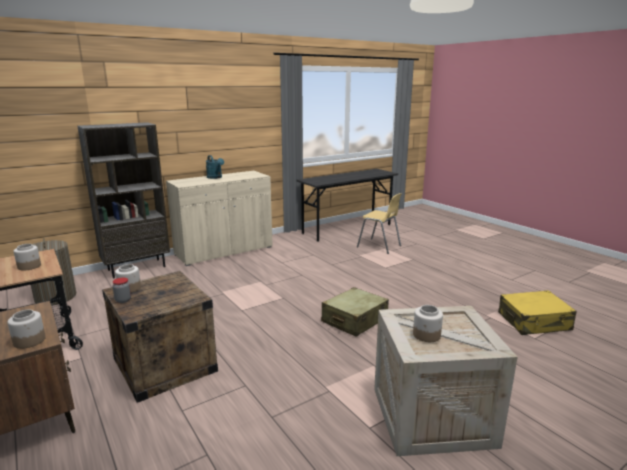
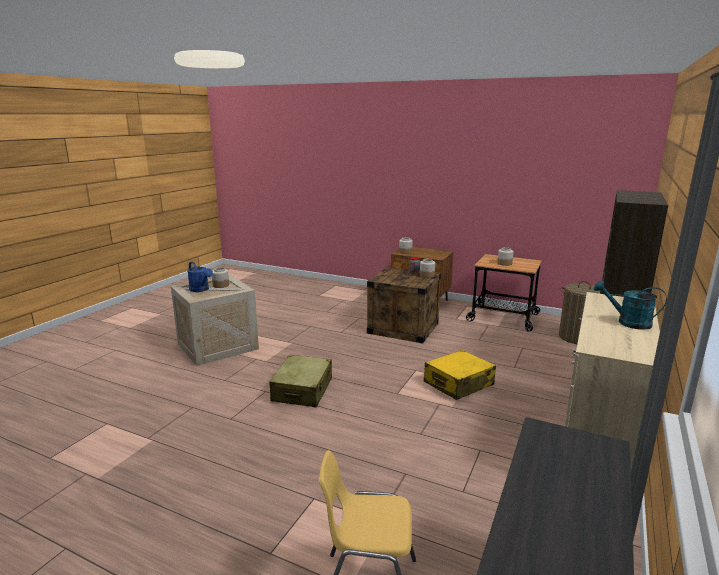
camera: 150 degrees right, 0 degrees up
(459, 331) = (201, 290): none -> blue watering can
(534, 322) = (92, 447): yellow suitcase -> yellow suitcase (458, 384)

